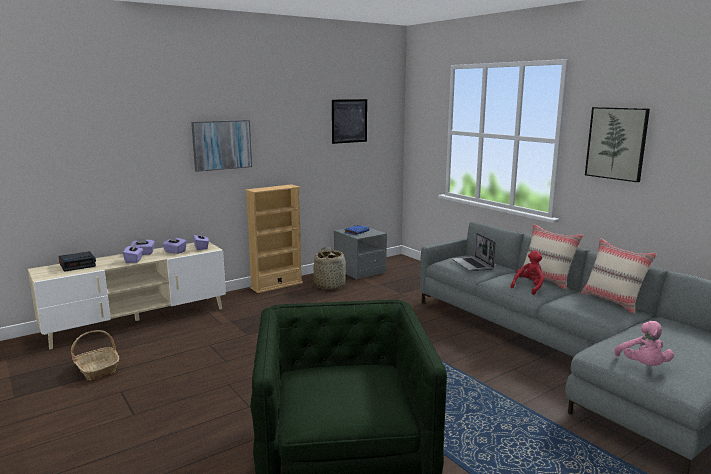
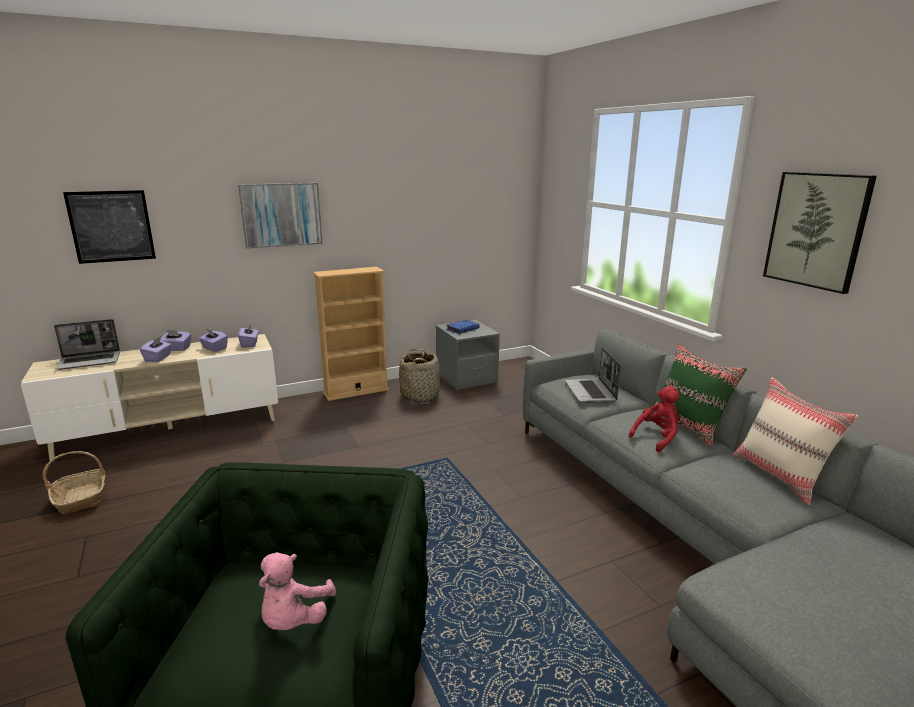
camera: 10 degrees right, 5 degrees up
(78, 265) = (90, 361): alarm clock -> laptop
(349, 121) = (459, 185): picture -> picture (111, 226)
(547, 280) = (688, 426): beige pillow -> green pillow
(643, 366) = (793, 627): pink plush toy -> pink plush toy (294, 619)

